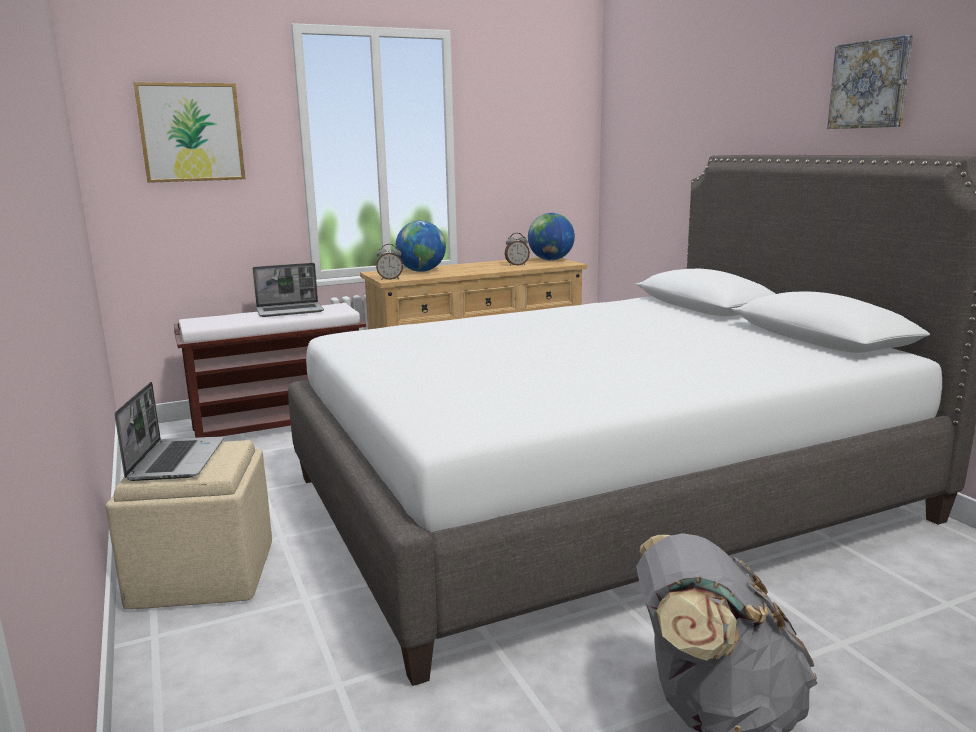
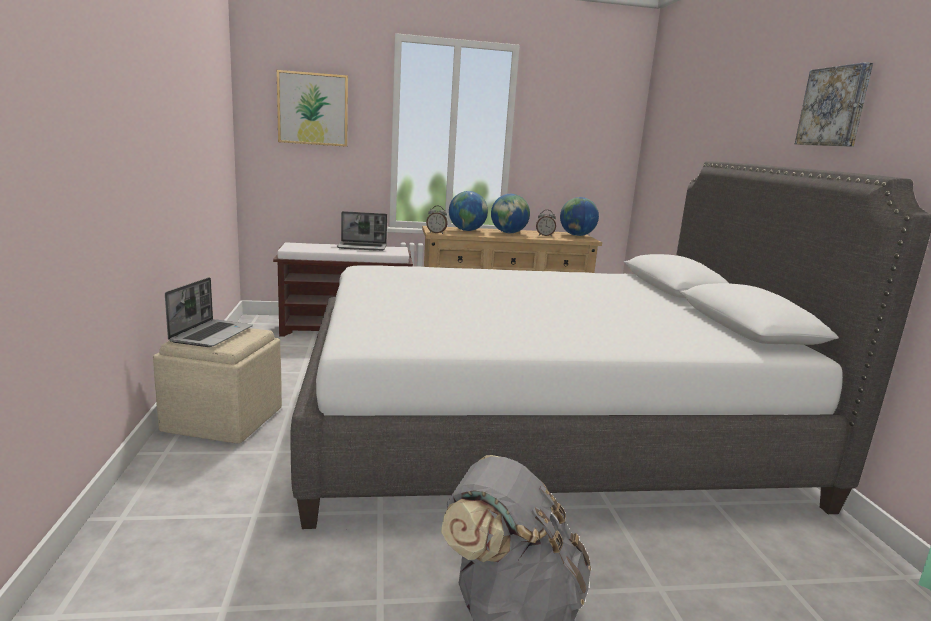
camera: 15 degrees right, 0 degrees up
(473, 267) = (508, 233): none -> globe

